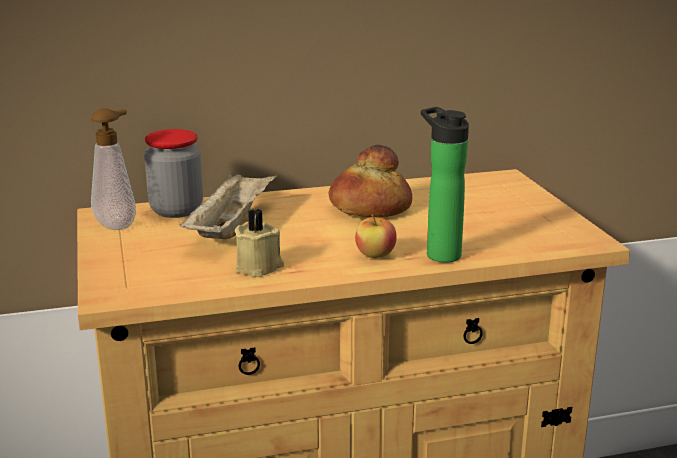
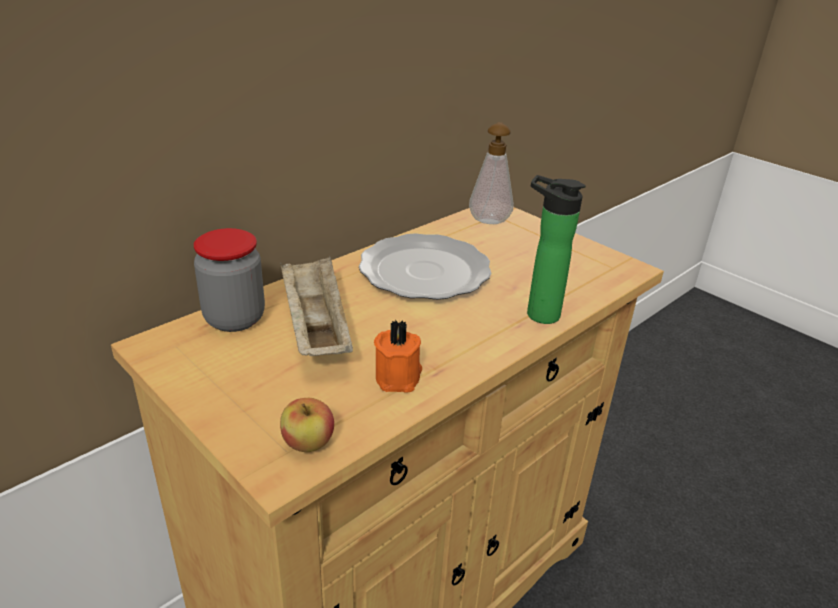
camera: 30 degrees left, 10 degrees up
(118, 225) = (187, 357): soap dispenser -> soap dispenser (489, 219)
(260, 267) = (399, 377): beige candle -> orange candle
(369, 208) = (422, 271): bread -> plate
(375, 255) = (488, 330): apple -> apple (308, 443)

